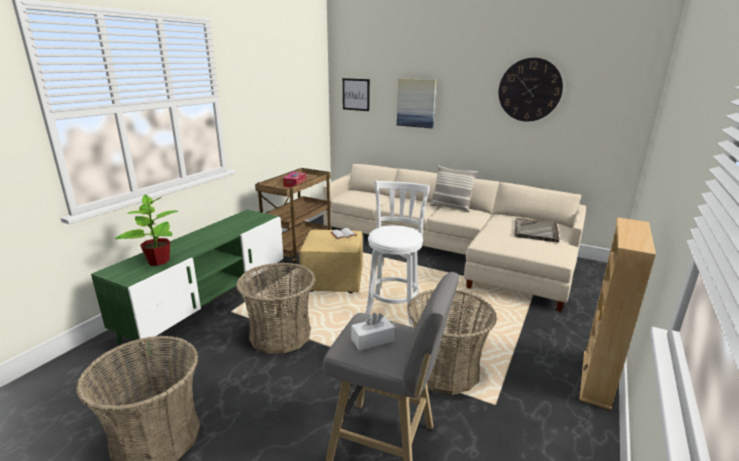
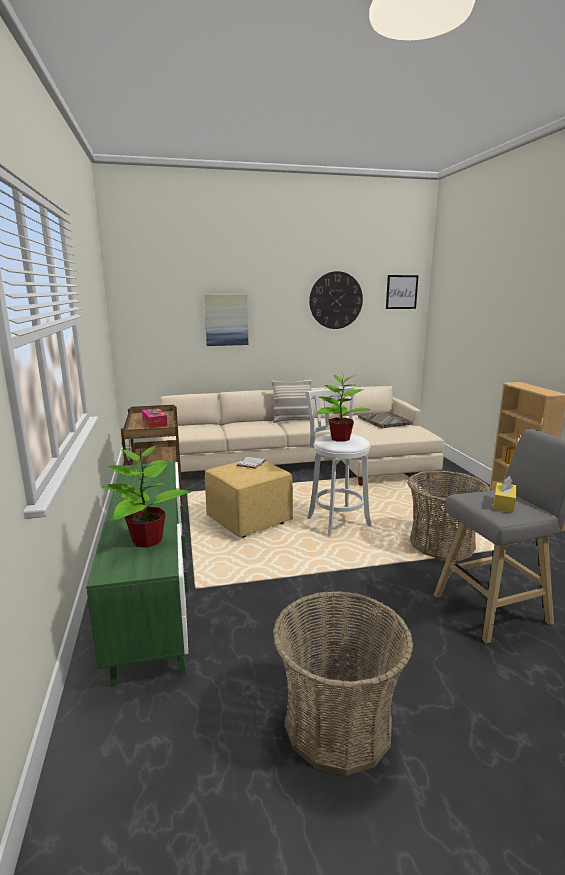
camera: 40 degrees left, 5 degrees down
(280, 334) = (284, 582): basket -> none
(356, 94) = (149, 315): picture -> picture (401, 292)
(372, 340) = (503, 503): white tissue box -> yellow tissue box
(392, 232) = (339, 438): none -> potted plant

